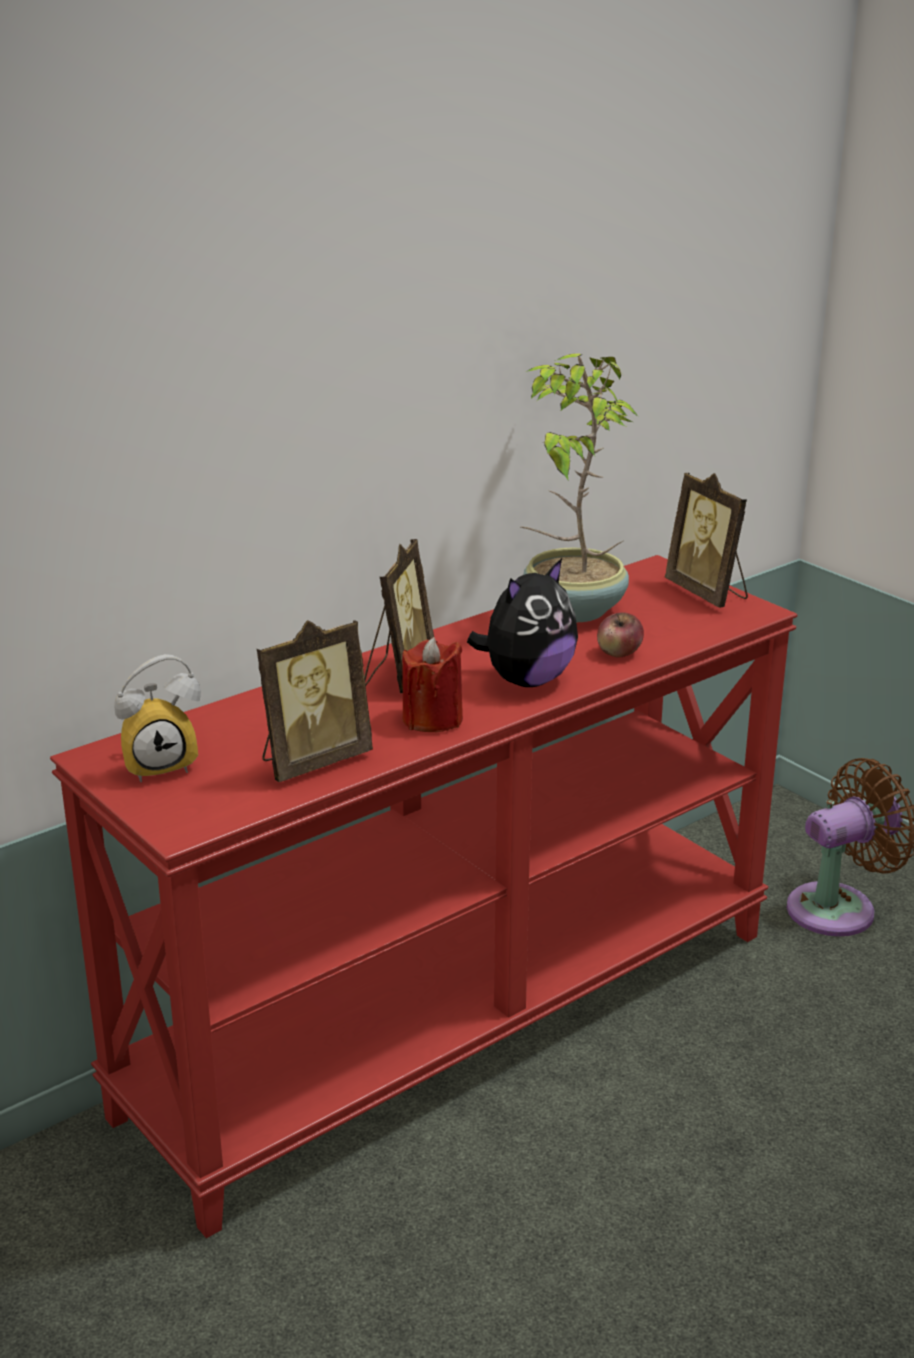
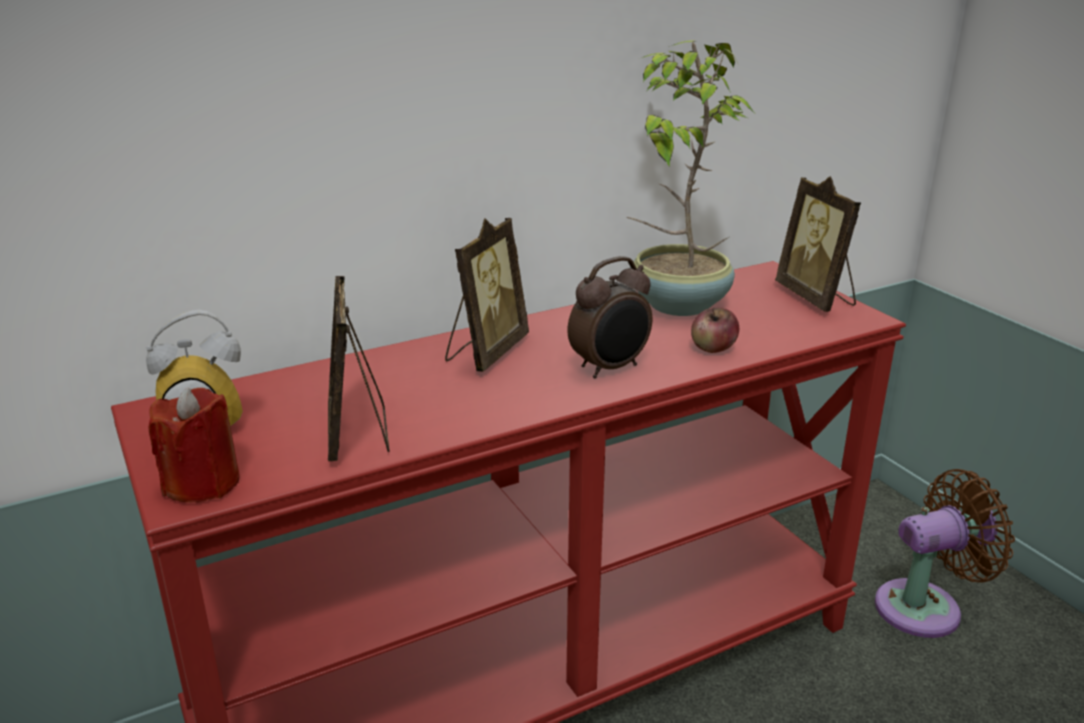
camera: 10 degrees right, 0 degrees up
(312, 761) = (358, 434): picture frame -> picture frame turned 105 degrees clockwise
(432, 719) = (500, 401): red candle -> red candle (202, 483)
(526, 680) = (610, 368): plush toy -> alarm clock

